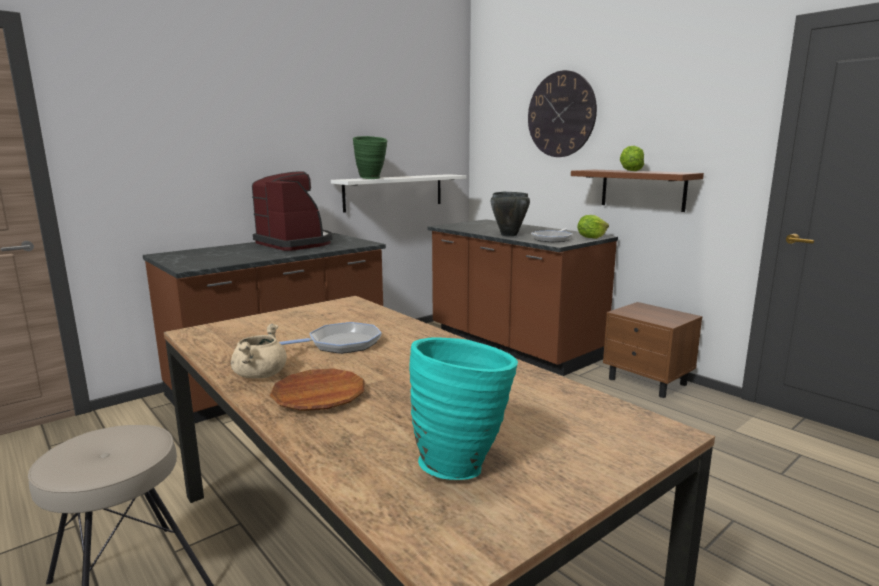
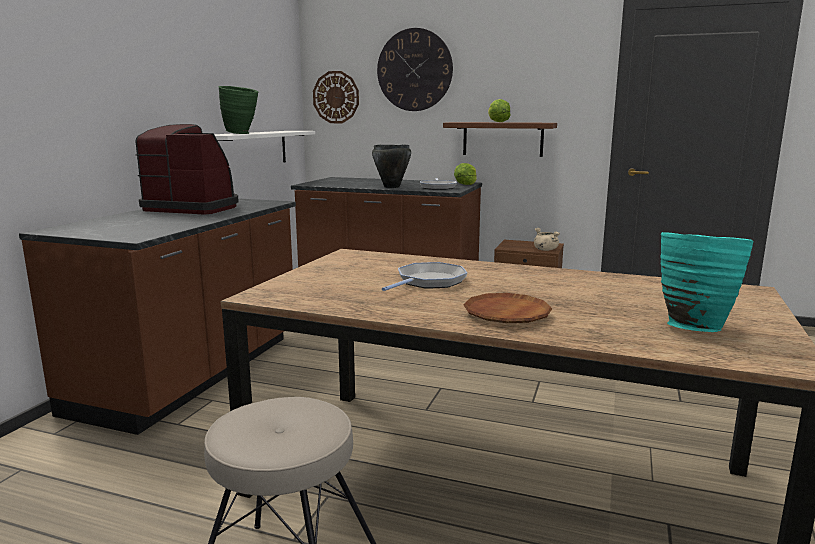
camera: 30 degrees left, 0 degrees up
(260, 374) = (419, 311): beige cooking pot -> beige cooking pot (545, 250)
(494, 142) = (336, 97): none -> wall clock

